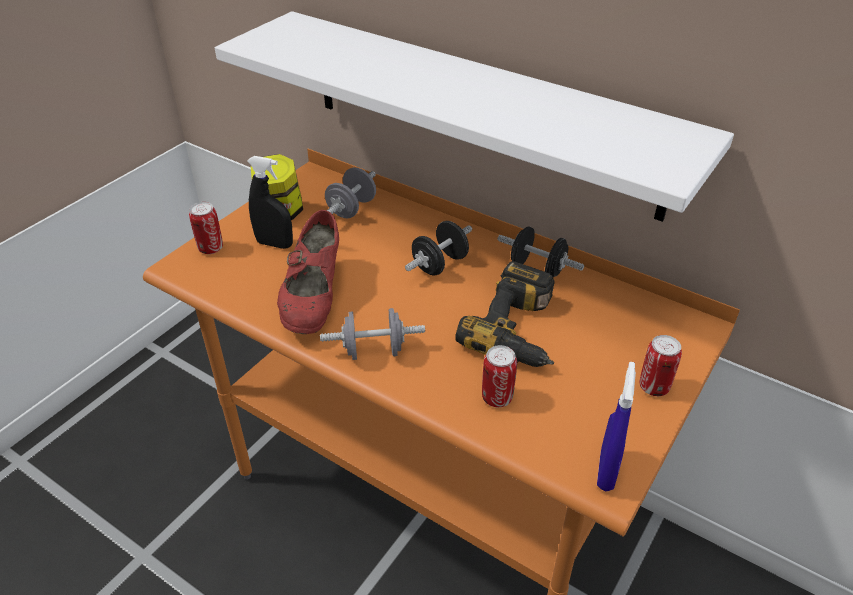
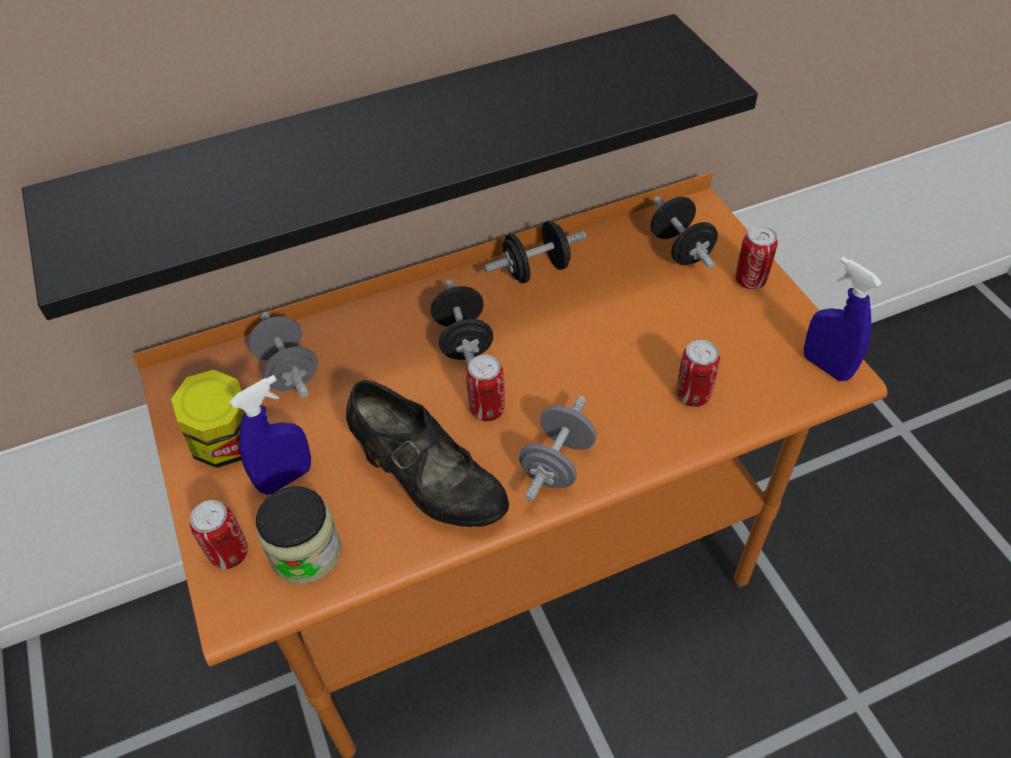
camera: 55 degrees left, 10 degrees up
(229, 275) = (306, 552): none -> jar
(274, 244) = (286, 478): black spray bottle -> blue spray bottle
(314, 299) = (428, 482): red shoe -> black shoe
(392, 299) = (487, 410): none -> can
(479, 112) = (385, 152): white shelf -> black shelf
(521, 330) = (615, 330): power drill -> none
(642, 333) = (680, 249): none -> black dumbbell

